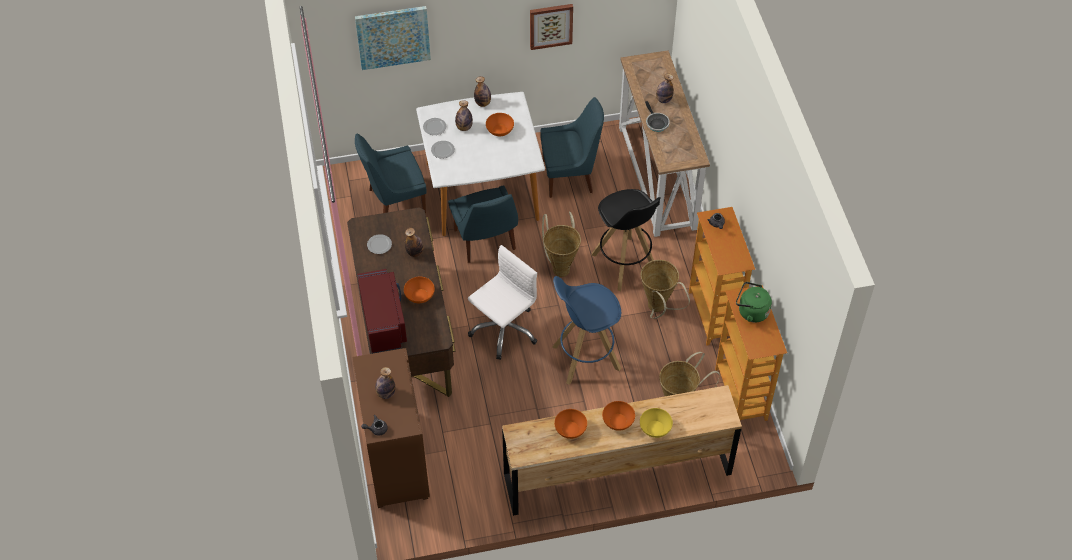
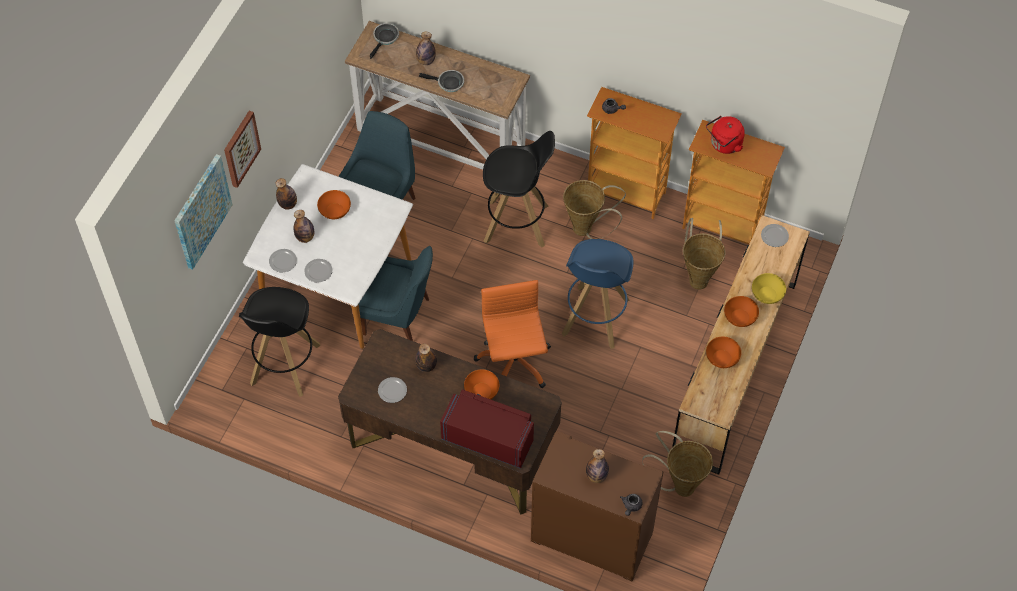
camera: 55 degrees left, 5 degrees up
(394, 202) = (285, 365): blue chair -> black stool
(503, 330) = (513, 363): white office chair -> orange office chair
(550, 25) = (293, 80): picture -> picture (240, 148)
(561, 267) = (479, 275): basket -> basket (679, 485)
(661, 67) = (385, 38): none -> frying pan
(715, 404) = (774, 236): none -> plate
(751, 312) = (724, 145): green kettle -> red kettle

